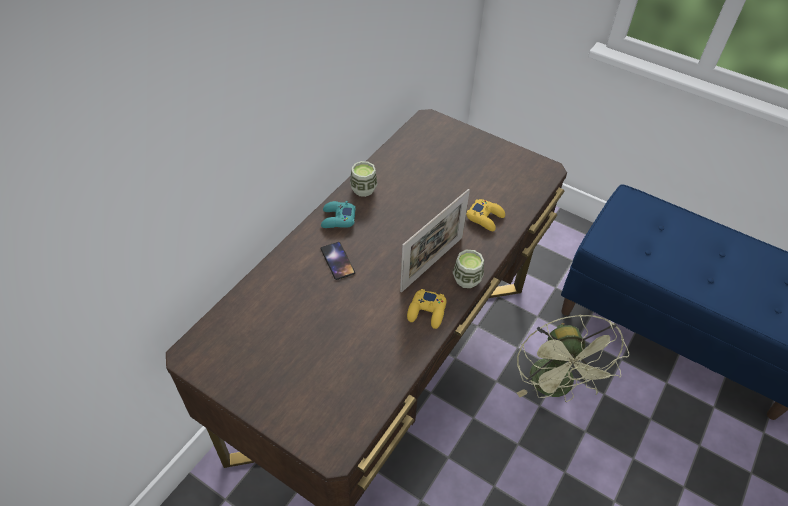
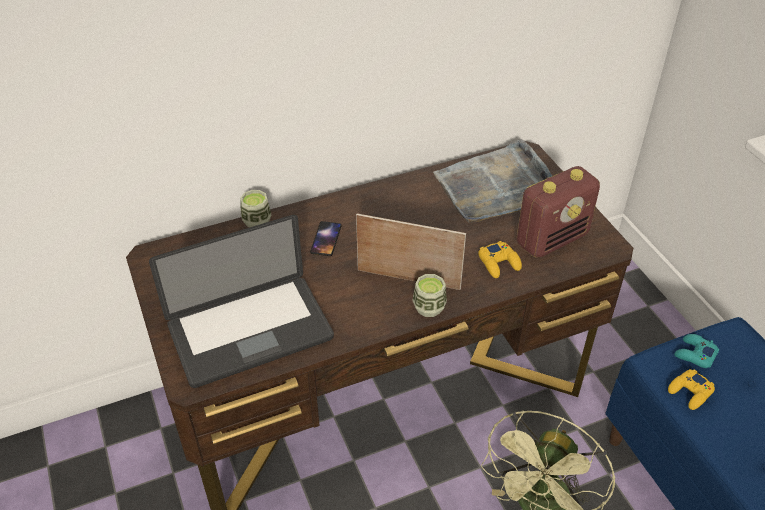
camera: 35 degrees right, 5 degrees down
(337, 219) = (357, 205): turquoise game controller -> turquoise game controller (694, 354)
(346, 376) = (250, 332): none -> laptop
(363, 189) = (404, 189): cup -> cup (257, 221)
(427, 312) = (365, 317): yellow game controller -> yellow game controller (690, 392)
(432, 156) = (497, 187): none -> grey tray
(432, 263) = (408, 279): picture frame -> picture frame turned 150 degrees counterclockwise
(505, 181) = (552, 239): none -> radio

